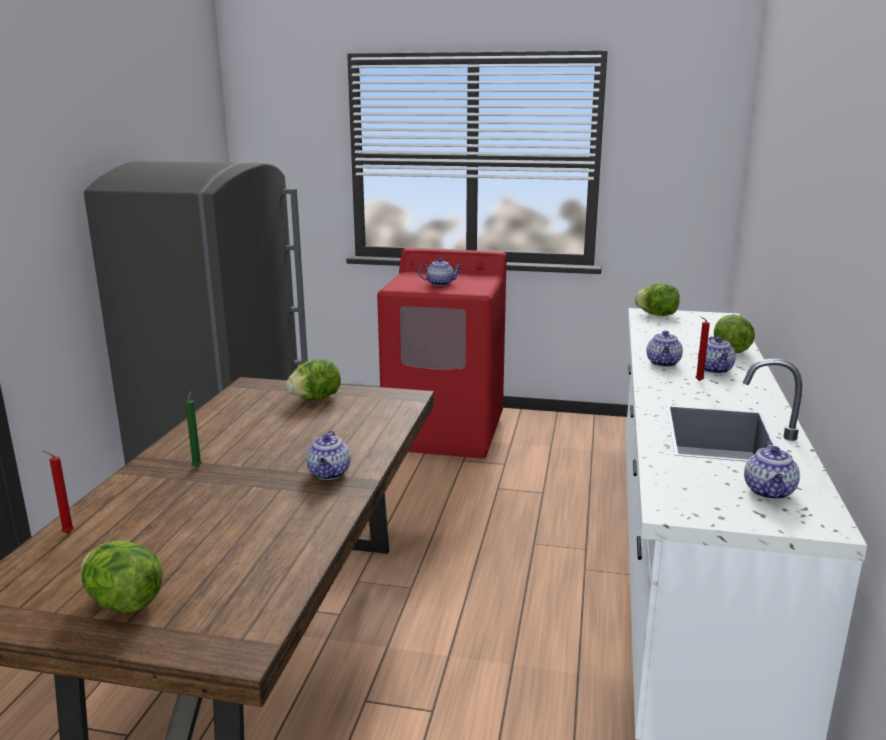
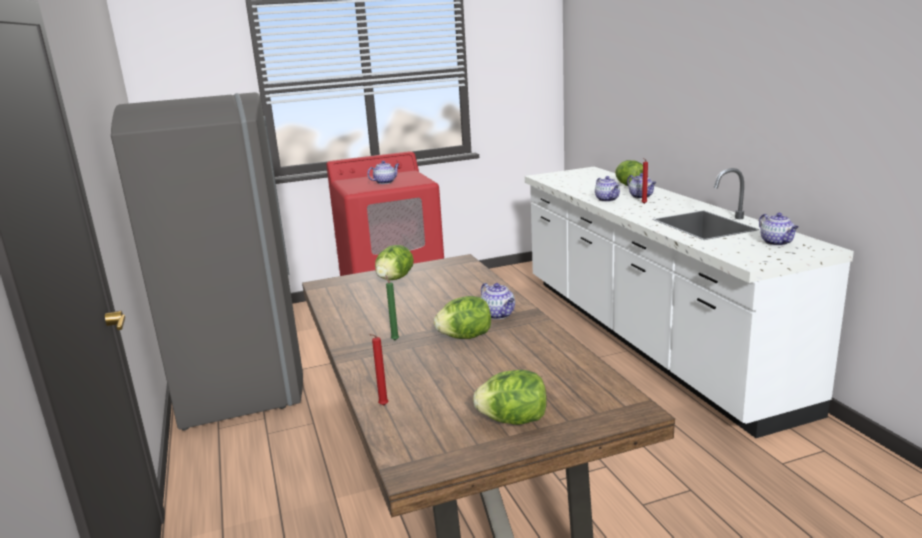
camera: 30 degrees left, 0 degrees up
(657, 315) = (550, 176): lettuce -> lettuce (465, 337)

